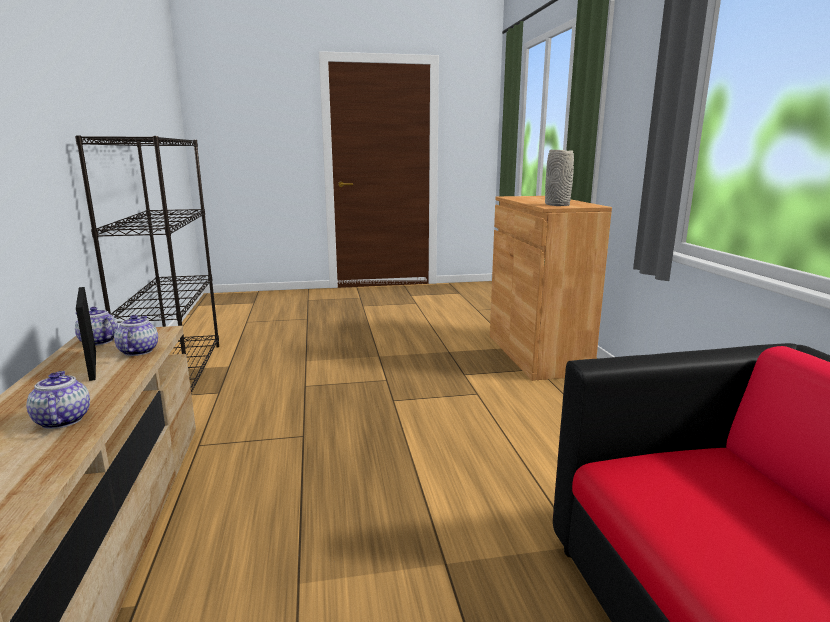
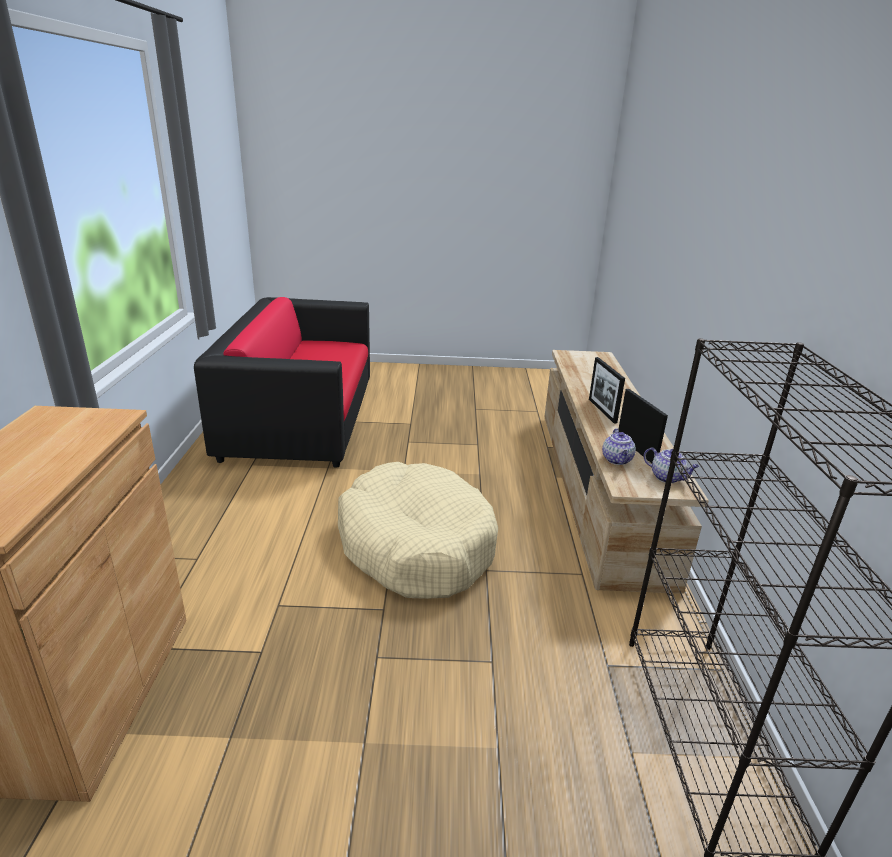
camera: 170 degrees left, 10 degrees up
(62, 420) = (602, 410): teapot -> picture frame
(382, 448) = (415, 545): none -> beige dog bed
(557, 205) = (89, 423): grey vase -> none

